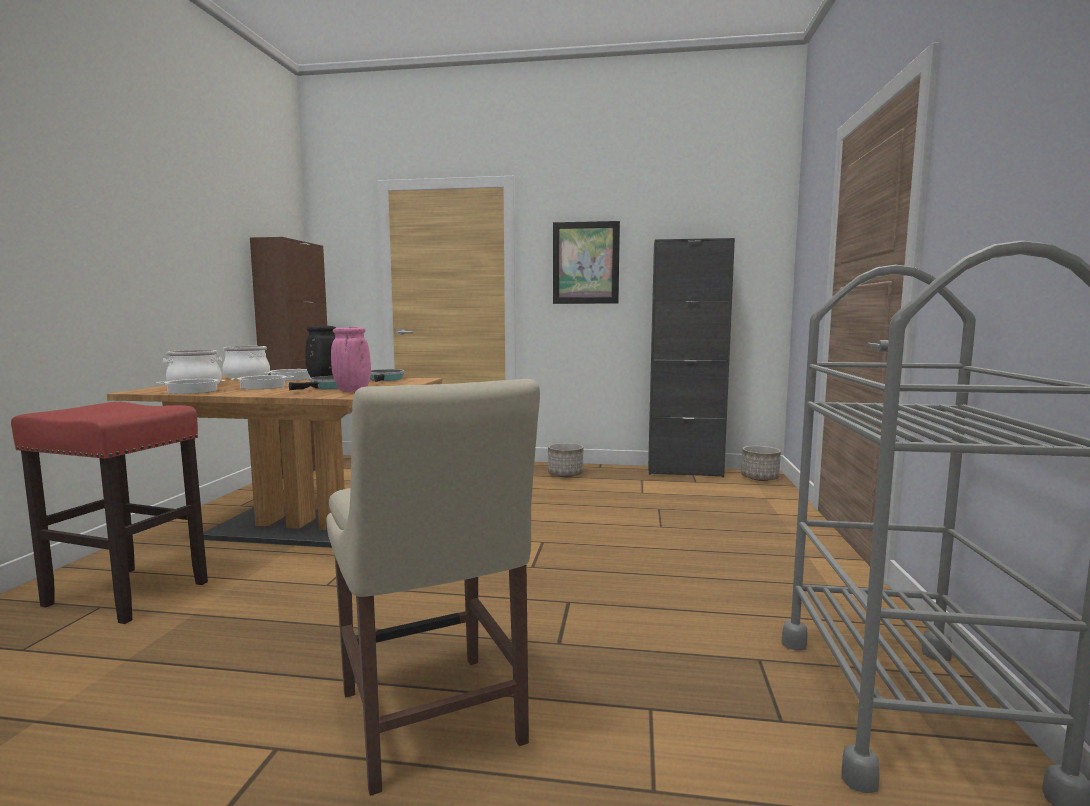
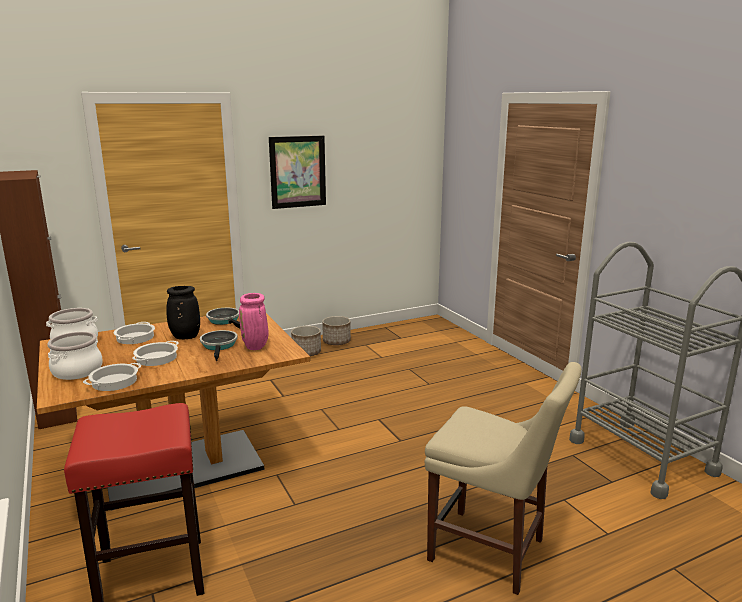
camera: 35 degrees left, 10 degrees up
(684, 471) = (382, 329): black cabinet -> none
(759, 478) = (433, 324): planter -> planter (336, 342)

